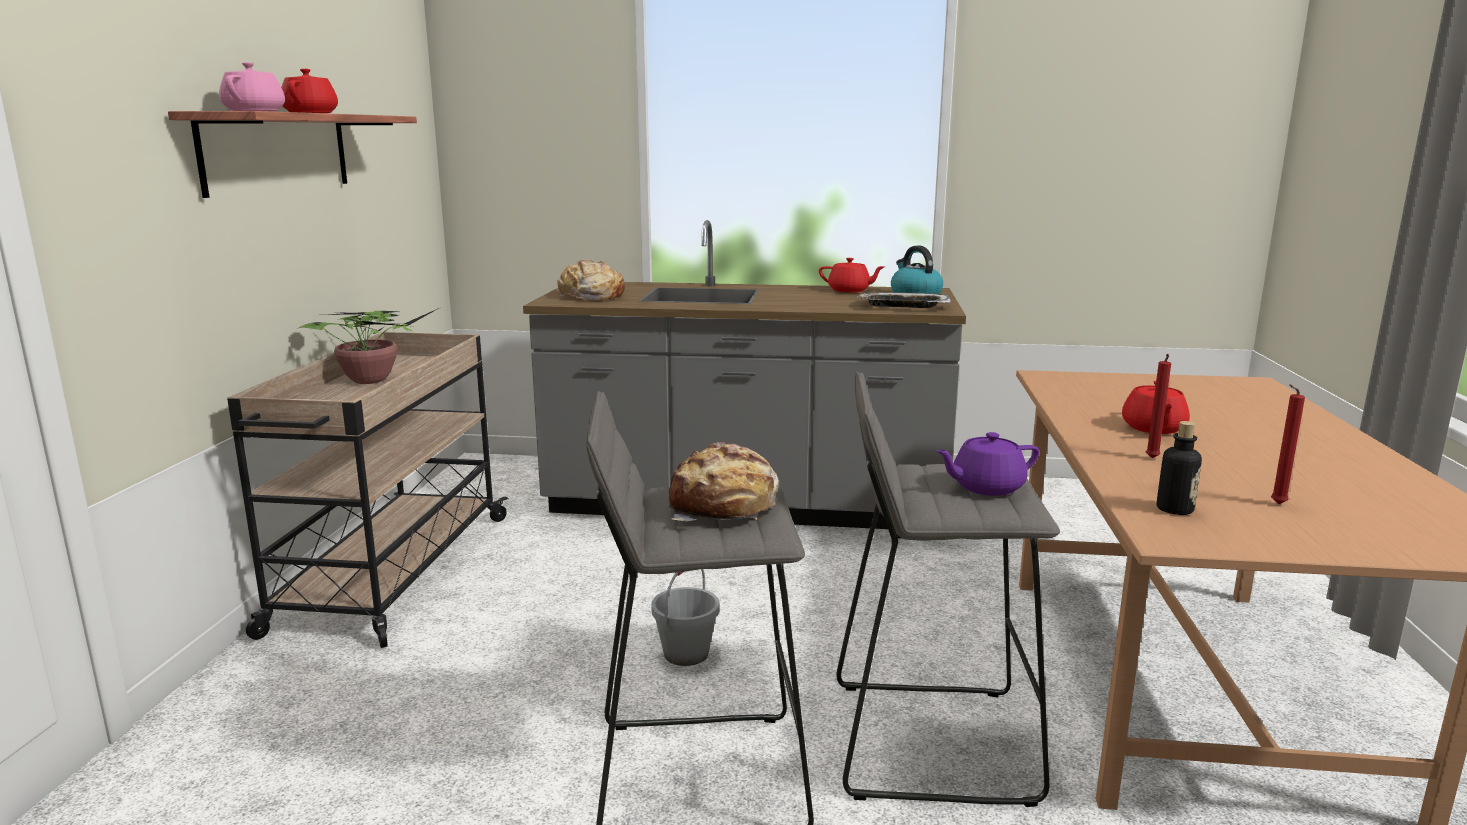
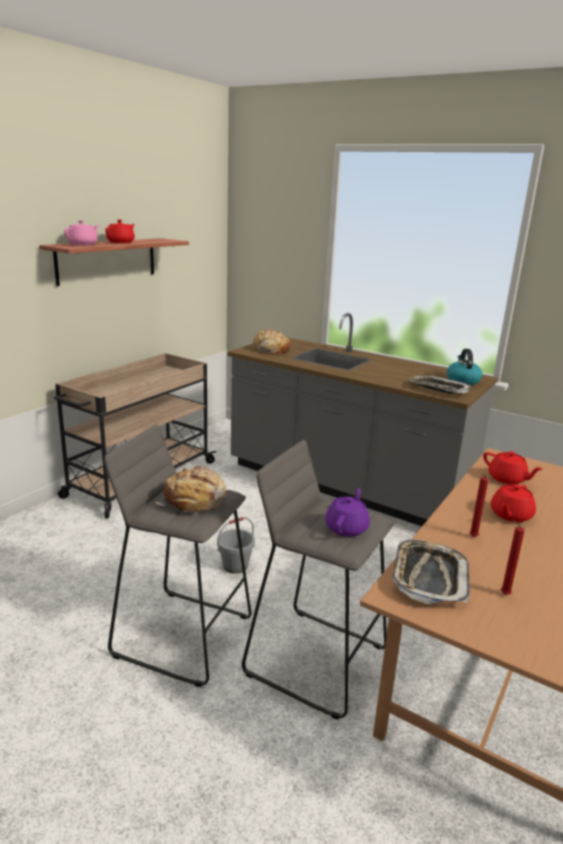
camera: 25 degrees right, 5 degrees up
(372, 379) = (141, 380): potted plant -> none
(849, 290) = (426, 369): red teapot -> red teapot (507, 479)
(986, 487) = (347, 528): purple teapot -> purple teapot turned 105 degrees clockwise
(1174, 509) = (428, 577): bottle -> tray

